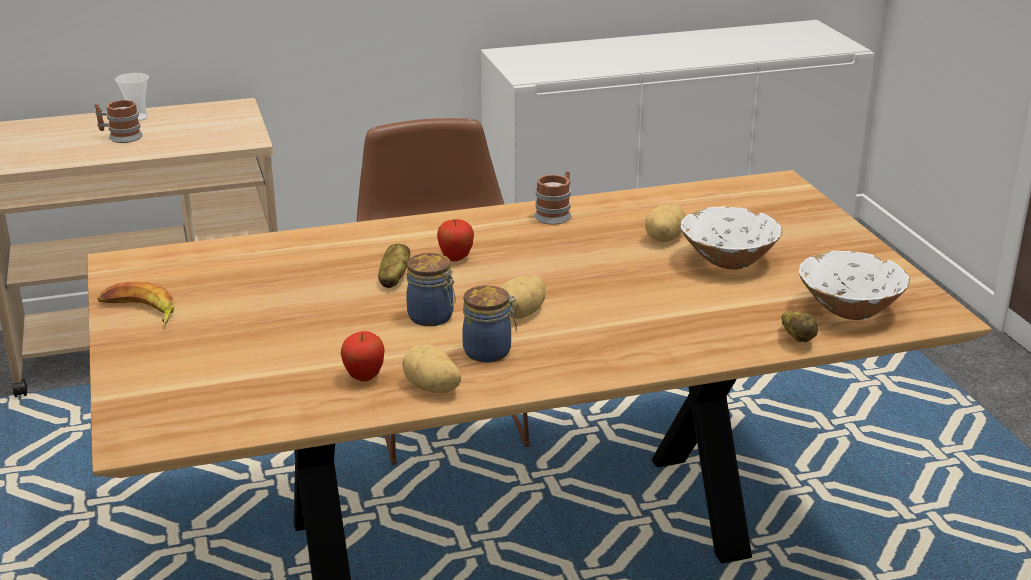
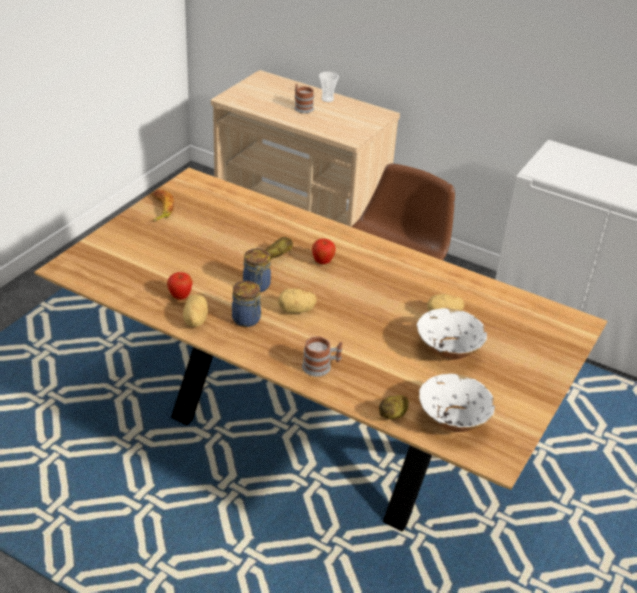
camera: 45 degrees right, 10 degrees up
(556, 214) = (415, 267): mug -> mug (321, 366)

